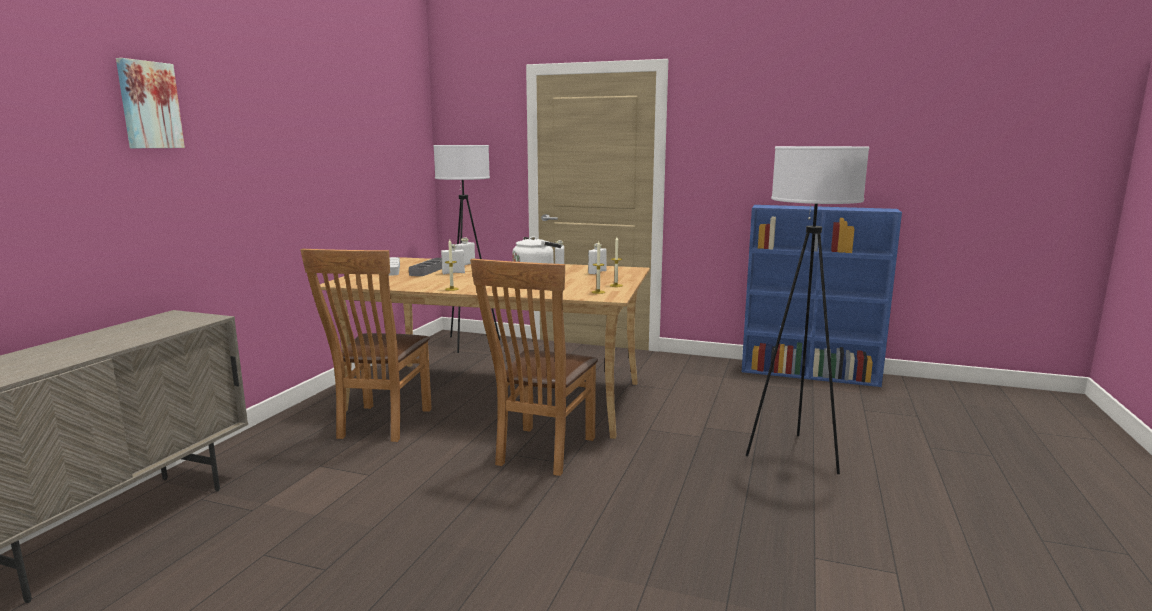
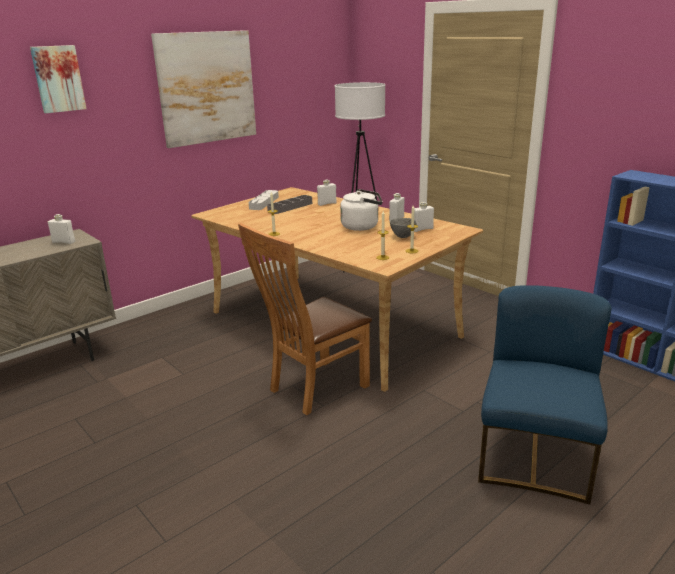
camera: 30 degrees right, 10 degrees up
(308, 137) = (206, 88): none -> picture
(381, 425) = (228, 331): brown chair -> none
(453, 273) = (303, 213): white bottle -> white bottle (63, 242)
(588, 278) = (402, 236): none -> grey bowl
(794, 455) = (534, 458): white floor lamp -> blue chair

